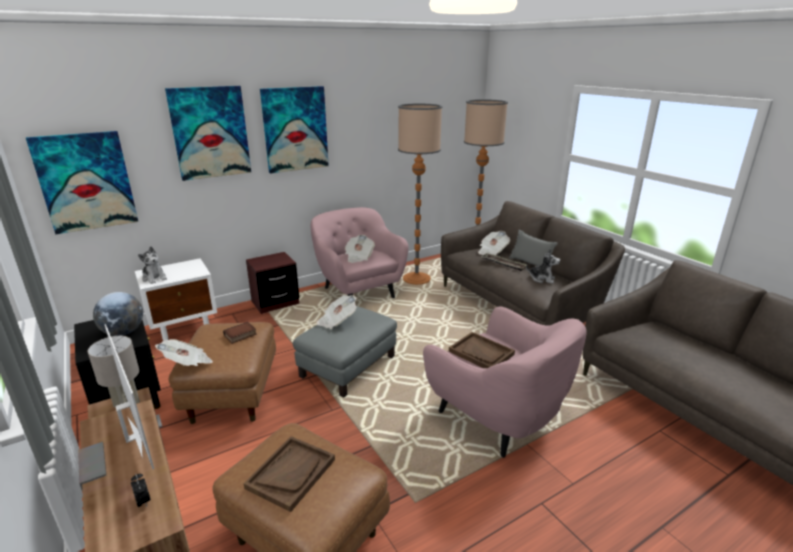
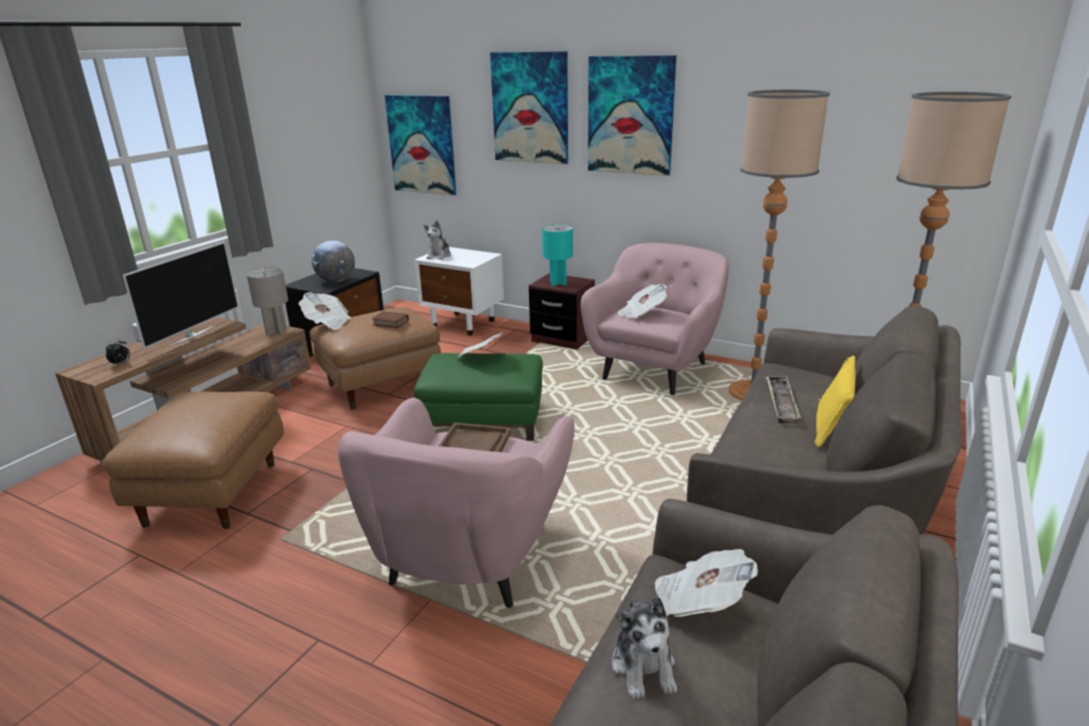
camera: 60 degrees right, 0 degrees up
(270, 262) = (558, 283): none -> turquoise table lamp
(291, 473) = (190, 412): brown tray -> none
(348, 366) = (484, 421): grey ottoman -> green ottoman
(492, 251) = (819, 384): newspaper -> newspaper (699, 602)
(530, 264) = (831, 426): grey pillow -> yellow pillow
(542, 279) = (783, 449): plush toy -> plush toy (644, 667)

